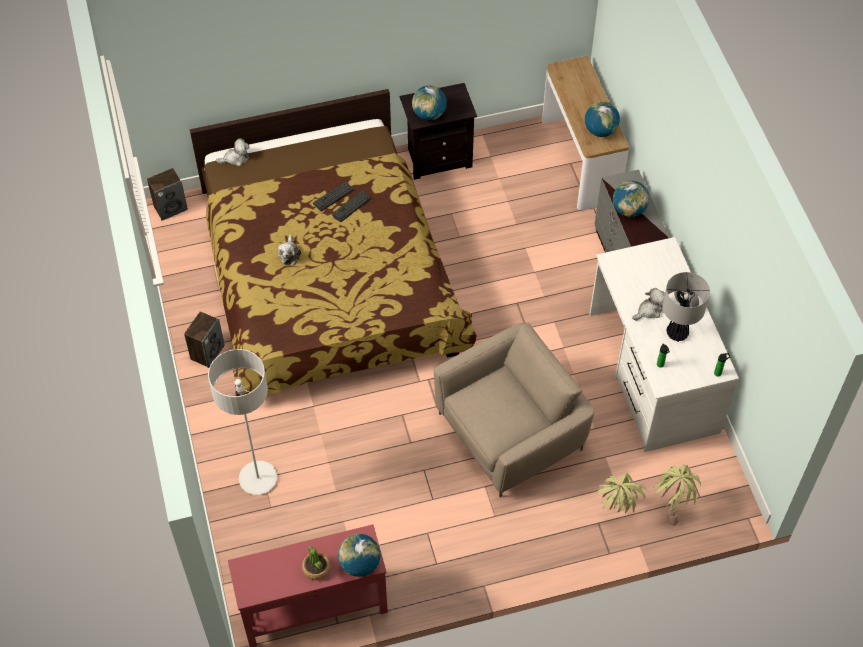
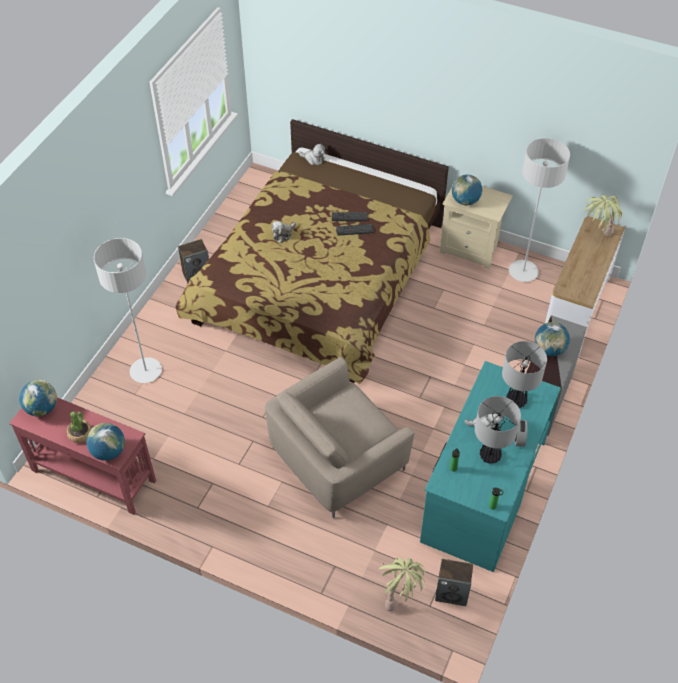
camera: 40 degrees right, 5 degrees down
(170, 208) = (265, 177): speaker -> speaker (452, 593)
(438, 158) = (471, 249): black nightstand -> beige nightstand
(503, 151) = (523, 272): none -> grey floor lamp
(511, 431) = (337, 458): beige armchair -> beige armchair turned 135 degrees clockwise
(600, 131) = (581, 282): globe -> globe (42, 408)
(616, 513) = (355, 569): potted plant -> potted plant (597, 237)
(652, 272) = (516, 400): none -> table lamp
(652, 372) = (483, 491): white desk -> turquoise desk

